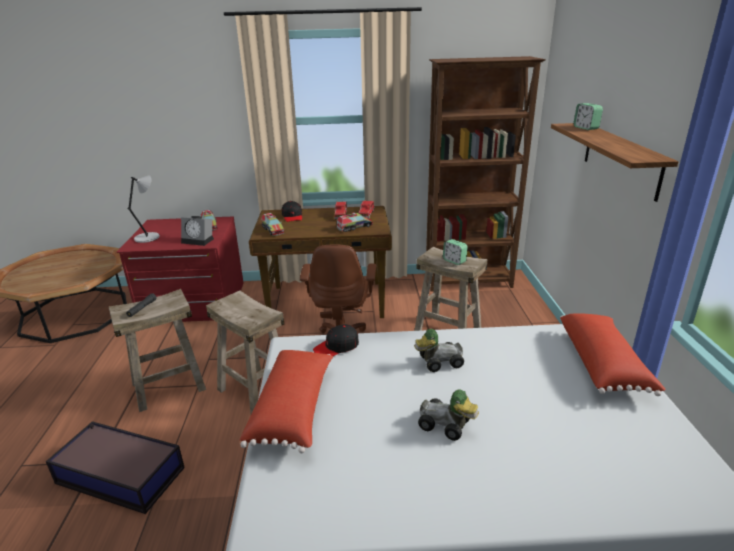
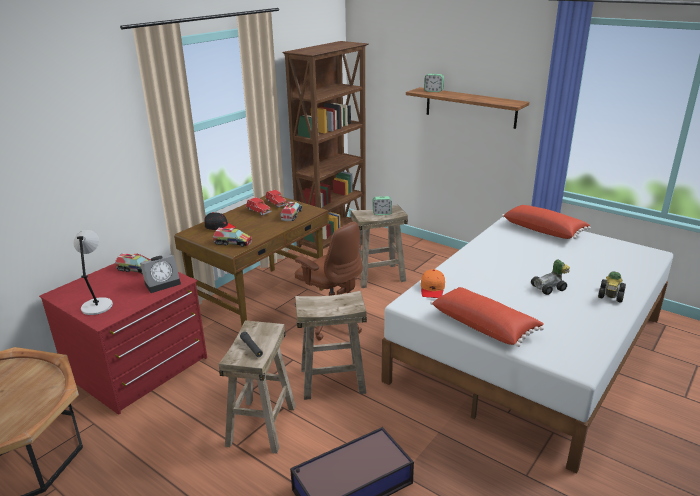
camera: 50 degrees left, 0 degrees up
(336, 347) = (432, 289): black cap -> orange cap
(438, 362) = (490, 266): toy car -> toy car (609, 296)

